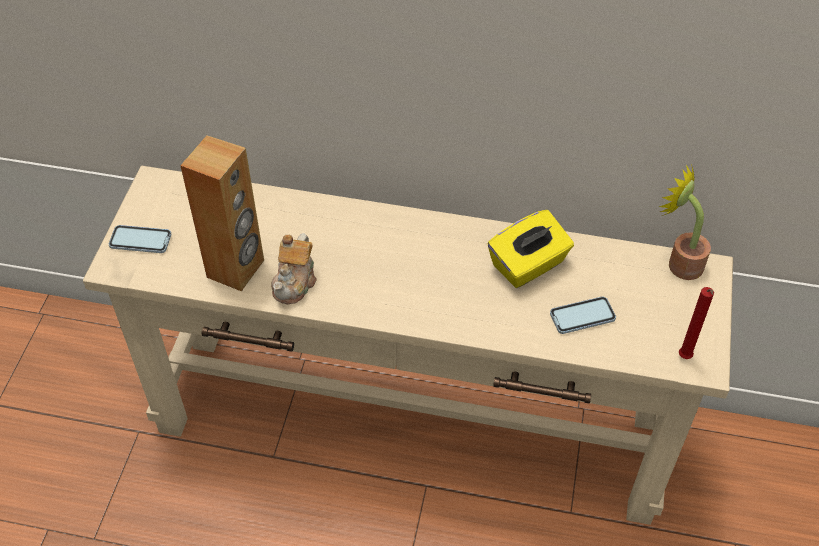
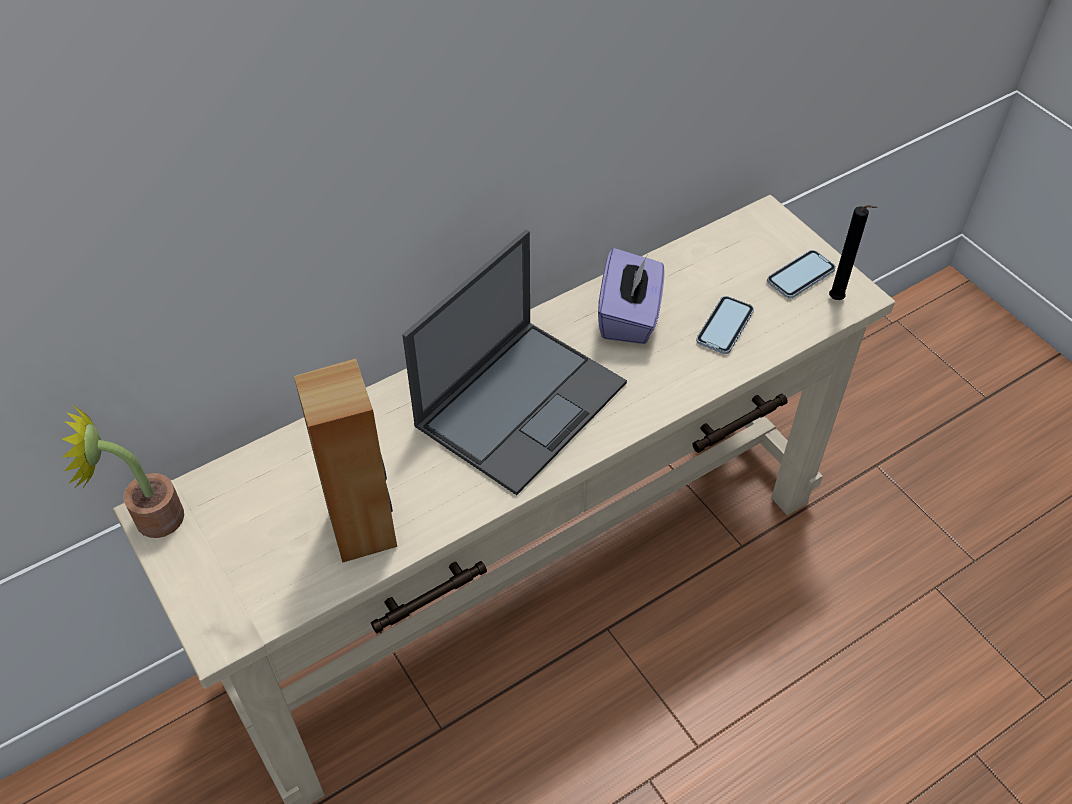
camera: 45 degrees left, 0 degrees up
(140, 240) = (217, 584): phone -> phone (800, 276)
(295, 282) = (441, 494): teapot -> none
(400, 267) = (522, 403): none -> laptop
(528, 265) = (629, 316): yellow tissue box -> purple tissue box
(679, 262) = (739, 227): potted plant -> potted plant (149, 518)
(684, 358) = (838, 300): red candle -> black candle

